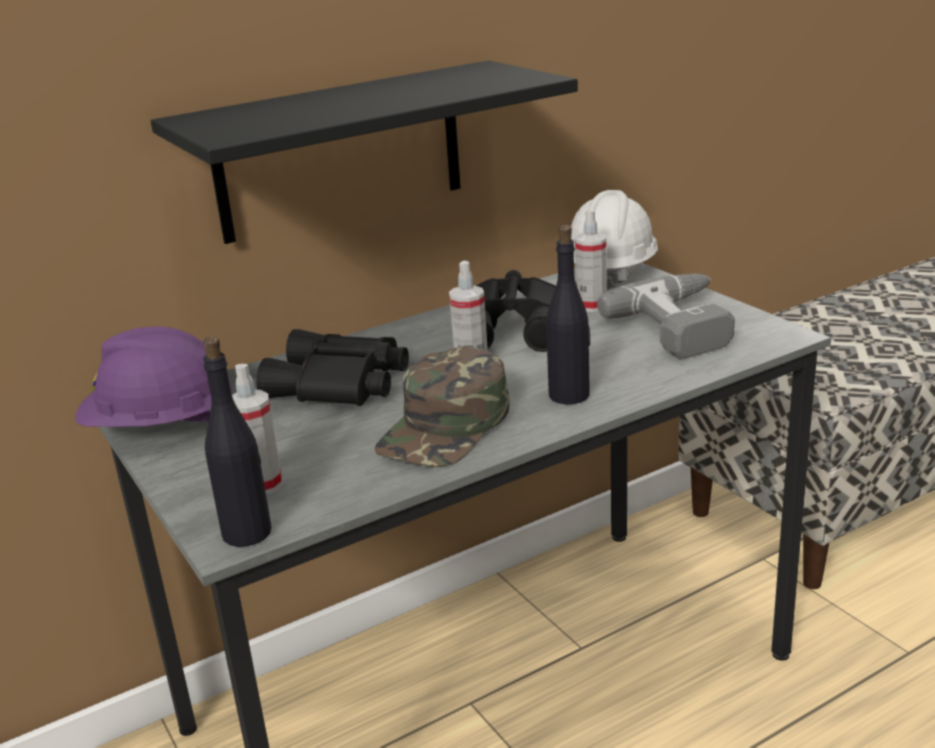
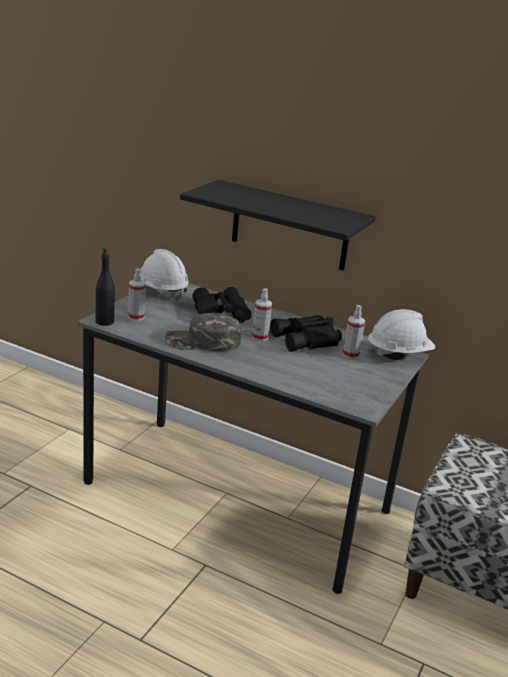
camera: 55 degrees right, 0 degrees up
(160, 427) = (161, 290): purple hard hat -> white hard hat
(569, 395) = (251, 363): black bottle -> none
(685, 325) = (351, 381): power drill -> none

